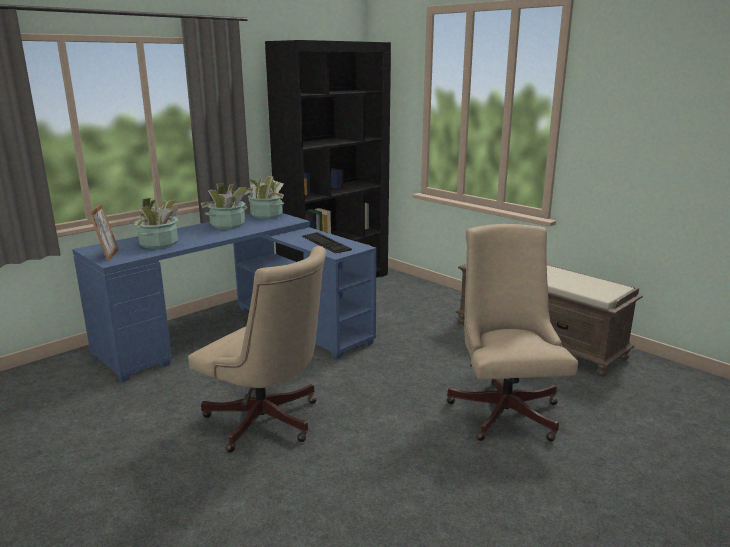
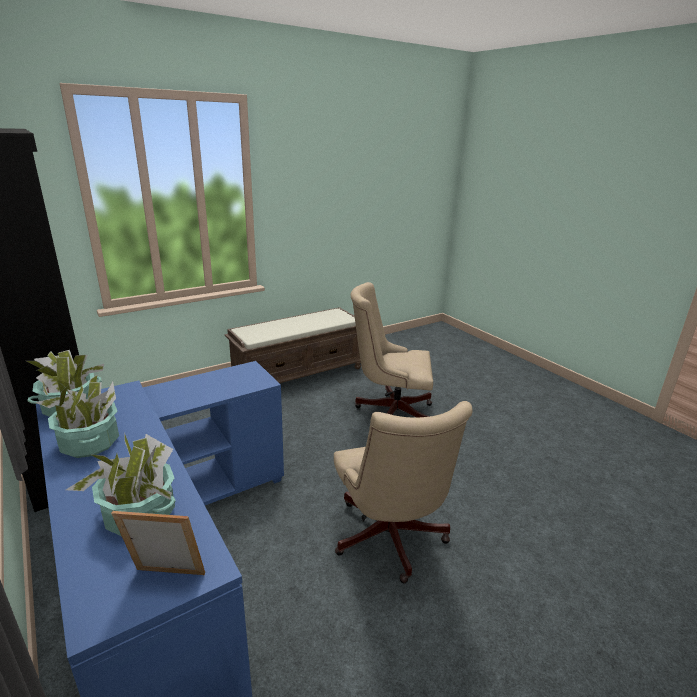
camera: 80 degrees left, 5 degrees up
(267, 423) = (390, 541): beige office chair -> beige office chair turned 120 degrees clockwise
(325, 243) = (218, 384): keyboard -> none

